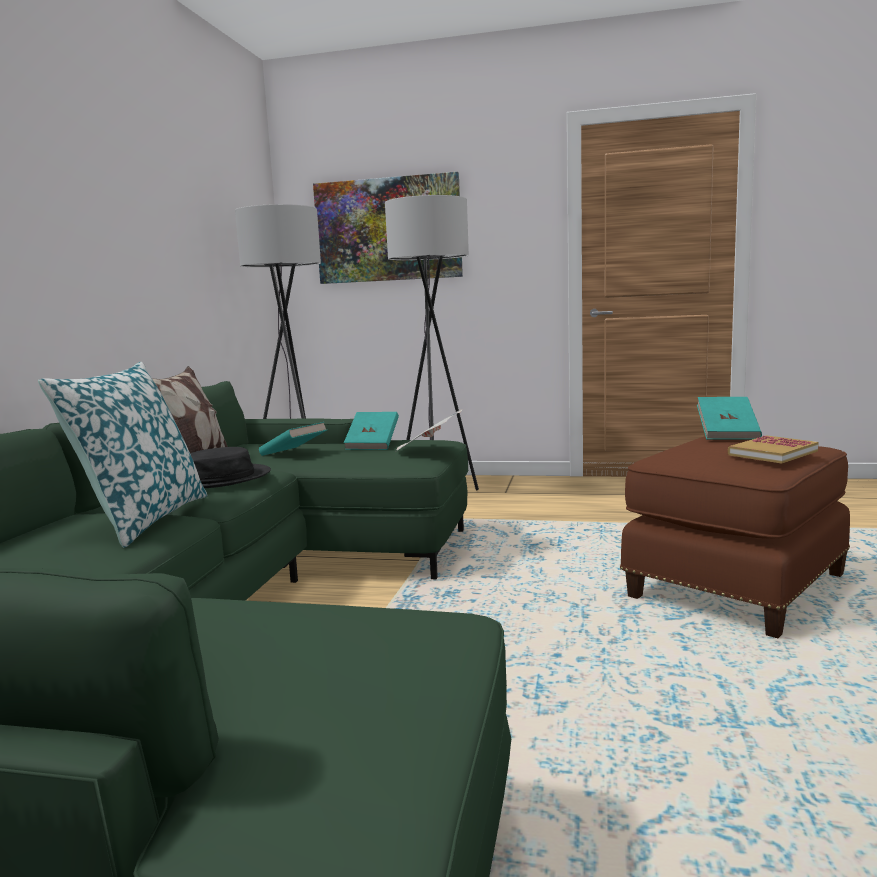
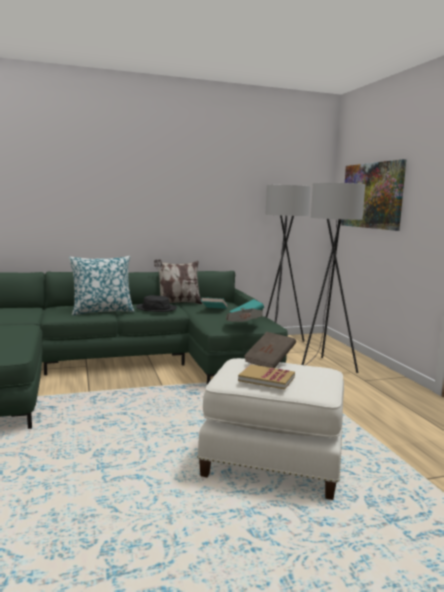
camera: 60 degrees right, 0 degrees up
(688, 445) = (269, 361): none -> brown book
(727, 434) = (323, 369): turquoise book -> none
(733, 585) = (273, 461): brown ottoman -> white ottoman

